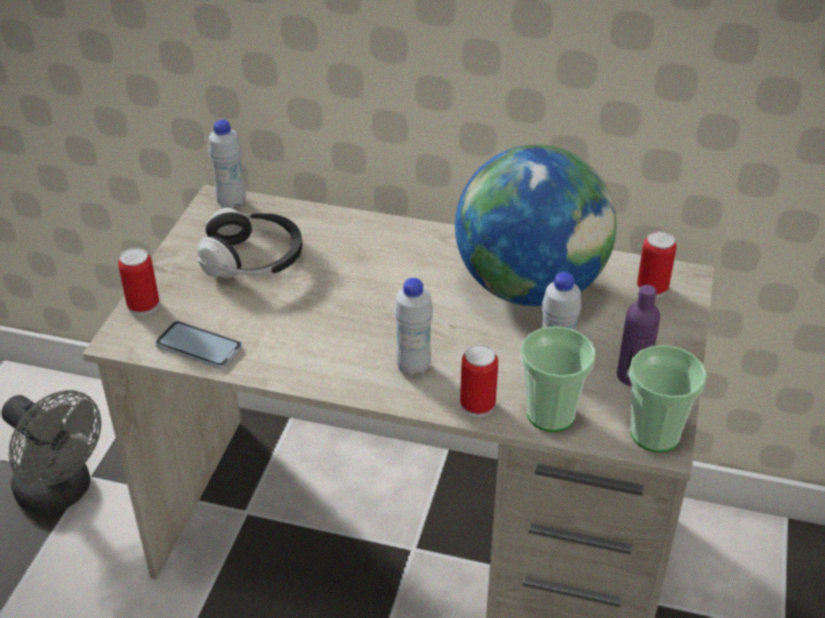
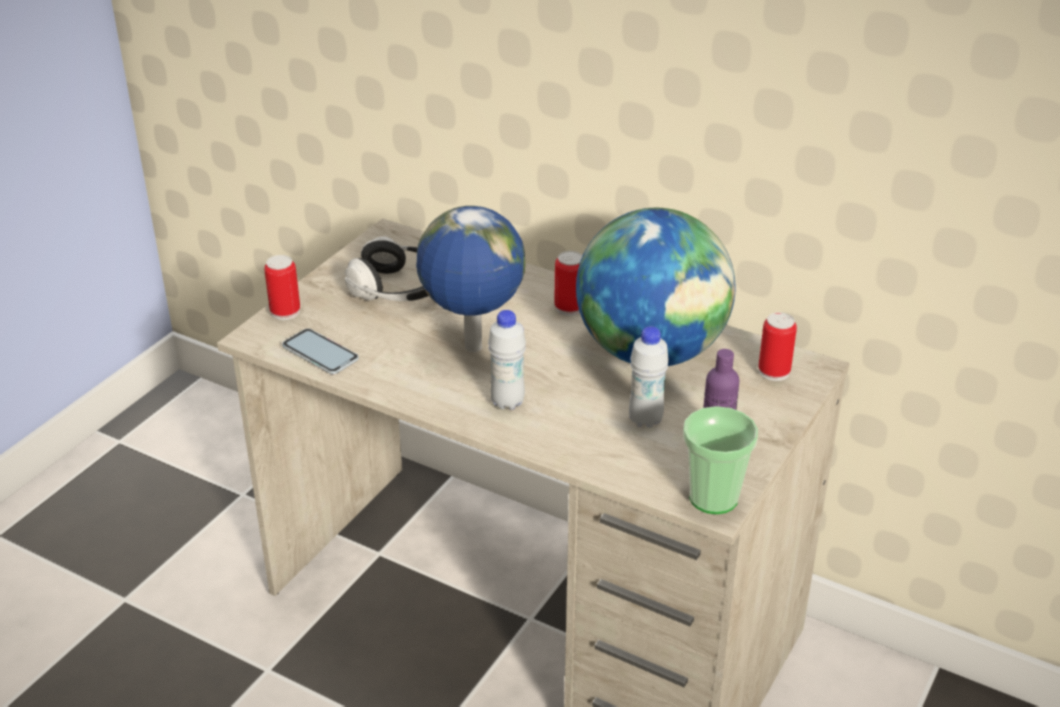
camera: 15 degrees right, 5 degrees down
(62, 493) = (214, 504): grey fan -> none
(231, 202) = (400, 237): white bottle -> none
(354, 313) = (472, 348): none -> globe
(477, 405) = (553, 444): can -> can (569, 307)
(551, 414) = (619, 463): cup -> none

